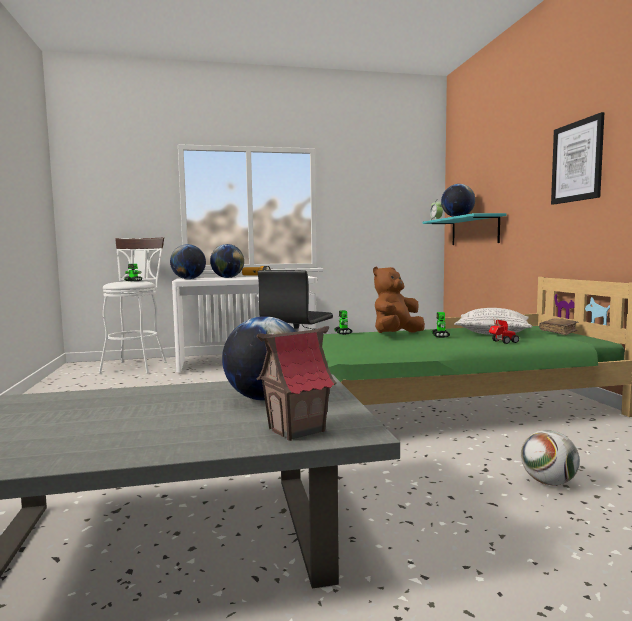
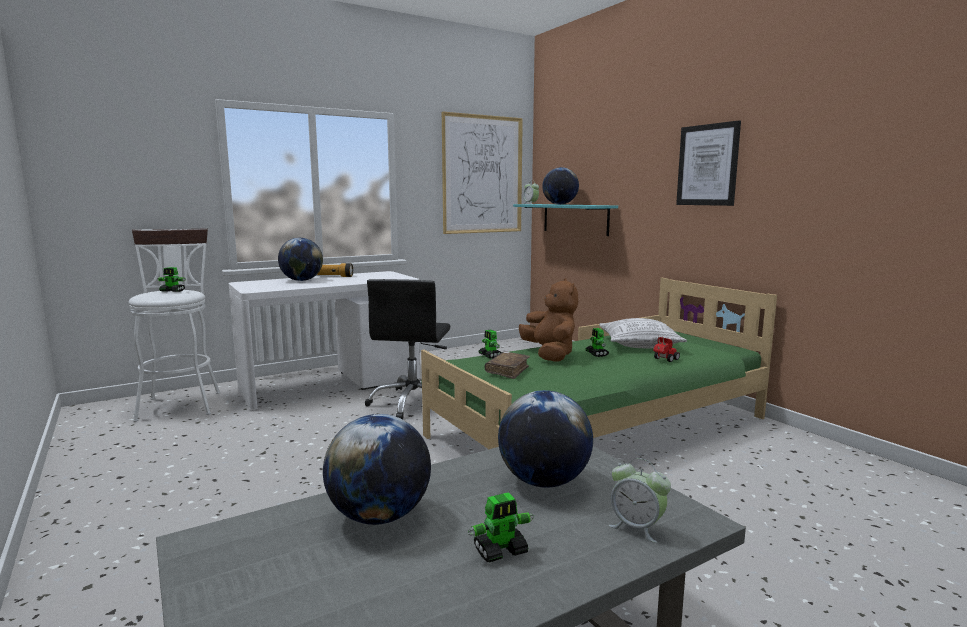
camera: 20 degrees left, 5 degrees up
(167, 428) = (501, 551): none -> toy robot
(188, 279) = (253, 286): globe -> globe (379, 516)
(297, 430) = (637, 528): toy house -> alarm clock
(395, 197) = (482, 175): none -> picture
(396, 335) = (550, 355): brown plush toy -> brown plush toy turned 135 degrees clockwise
(548, 482) = (755, 508): football -> none
(558, 332) = (695, 339): brown book -> brown book (507, 371)

